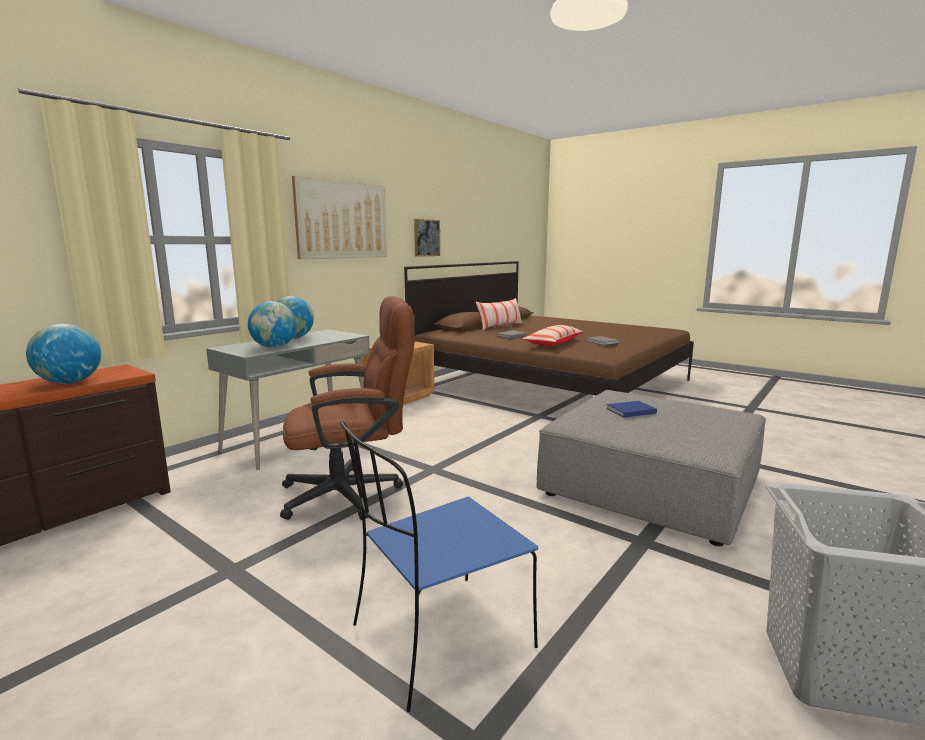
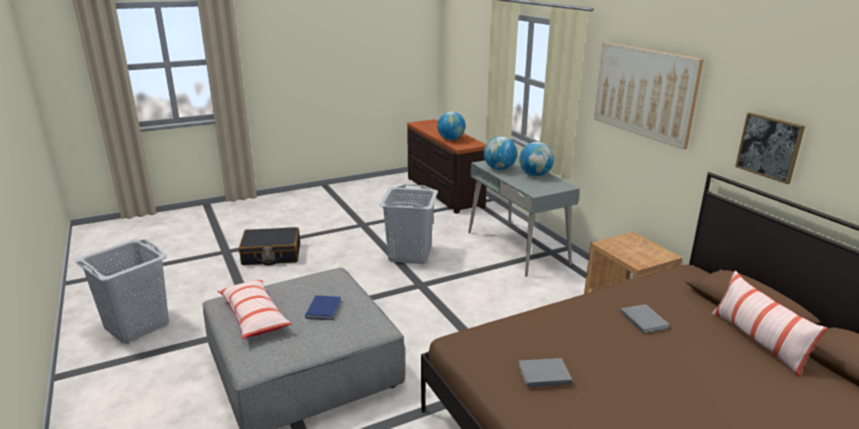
camera: 115 degrees right, 10 degrees up
(353, 493) = (409, 255): brown office chair -> grey laundry basket
(438, 638) = (271, 255): blue chair -> black suitcase
(553, 343) = (566, 334): pillow -> pillow (254, 316)

